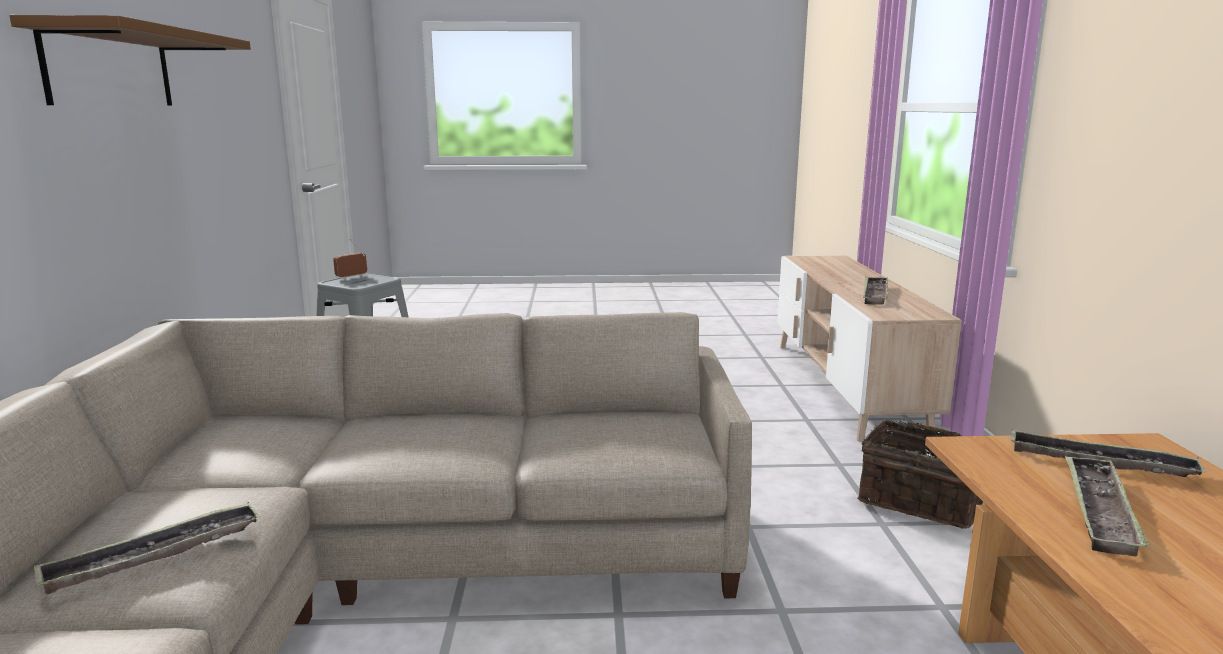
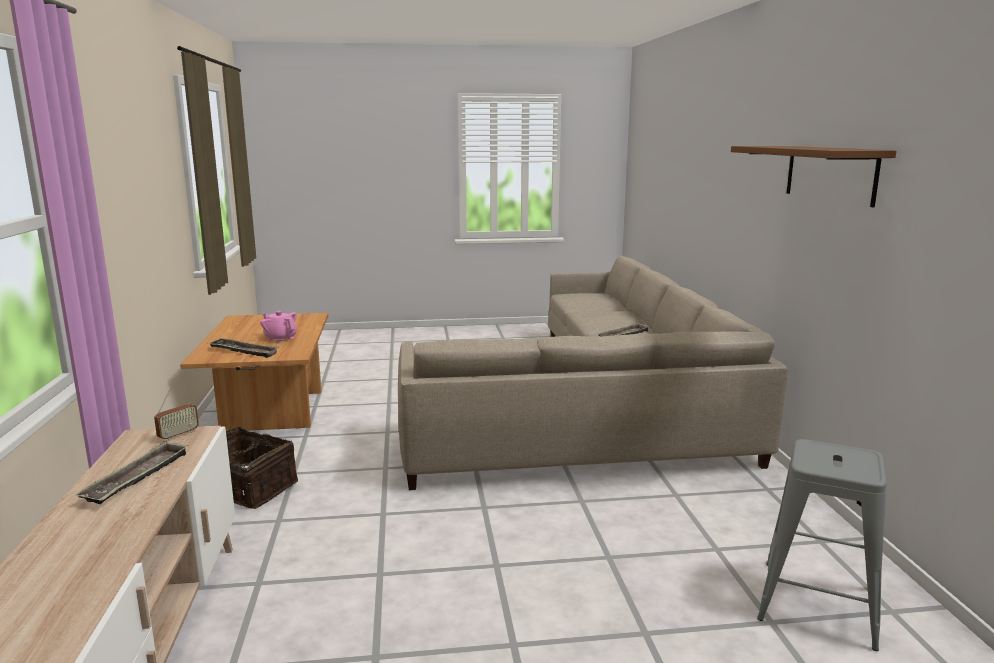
camera: 175 degrees right, 0 degrees up
(351, 277) = (865, 467): radio -> radio (178, 435)
(1099, 510) = (280, 338): tray -> pink teapot

